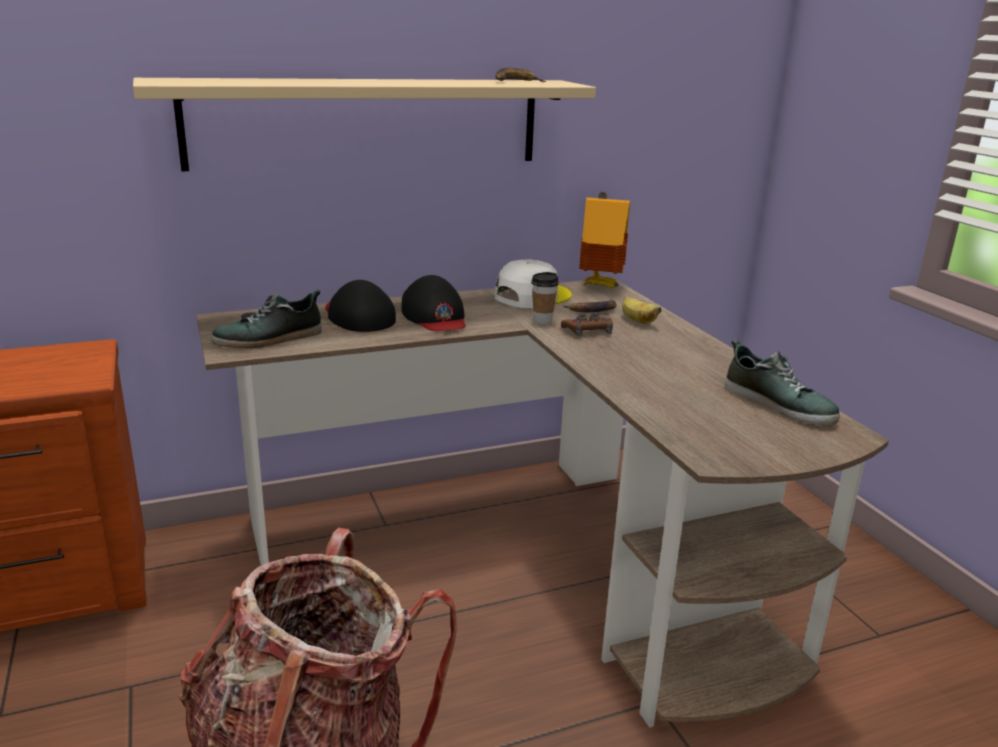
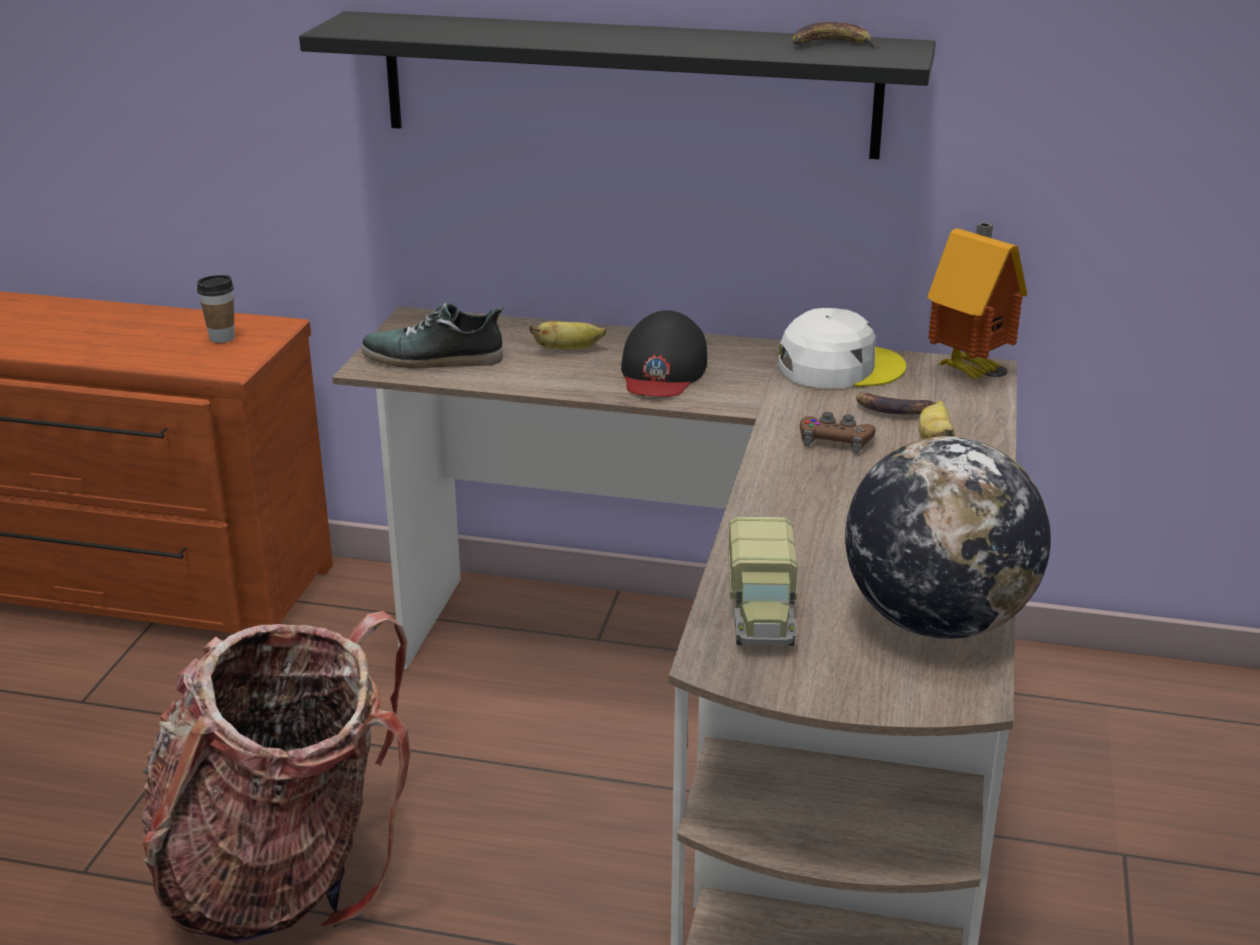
camera: 35 degrees right, 5 degrees up
(358, 316) = (568, 349): black cap -> banana
(367, 122) = (628, 84): beige shelf -> black shelf
(542, 321) = (795, 410): cup -> cup (222, 338)
(690, 424) = (761, 610): none -> toy truck
(779, 404) = (936, 621): shoe -> globe

